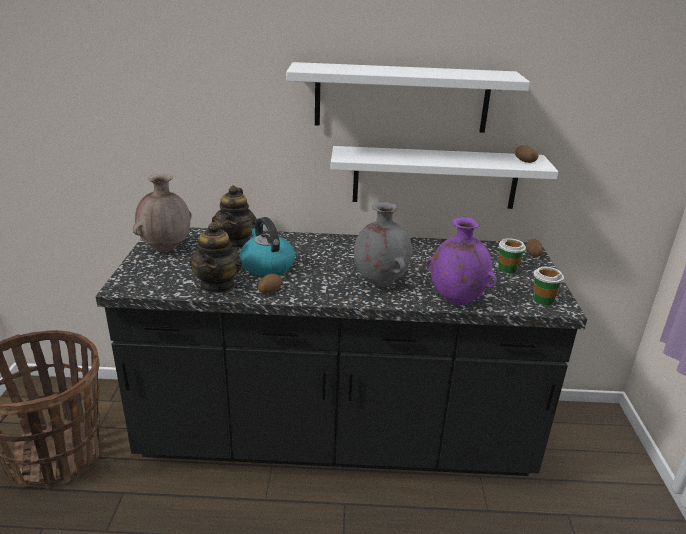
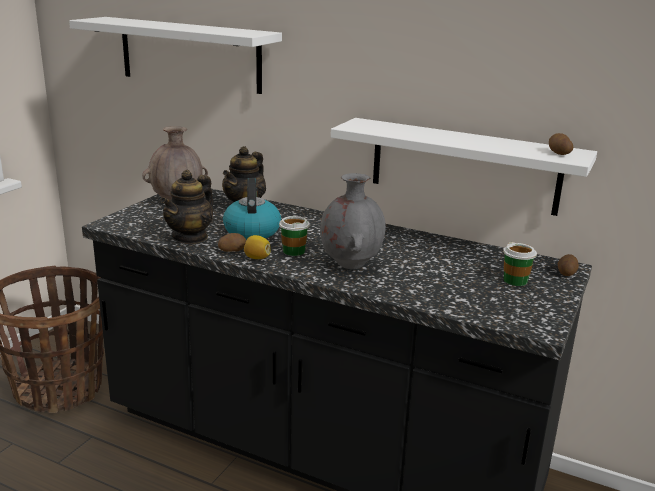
camera: 25 degrees right, 5 degrees down
(299, 293) = (257, 258): none -> lemon
(401, 98) = (427, 69): white shelf -> white shelf (189, 54)
(456, 300) = (417, 295): purple vase -> none
(543, 299) = (524, 317): cup -> cup (293, 251)

